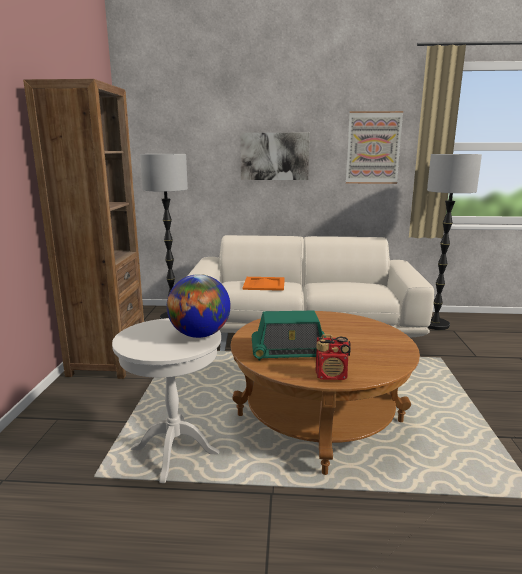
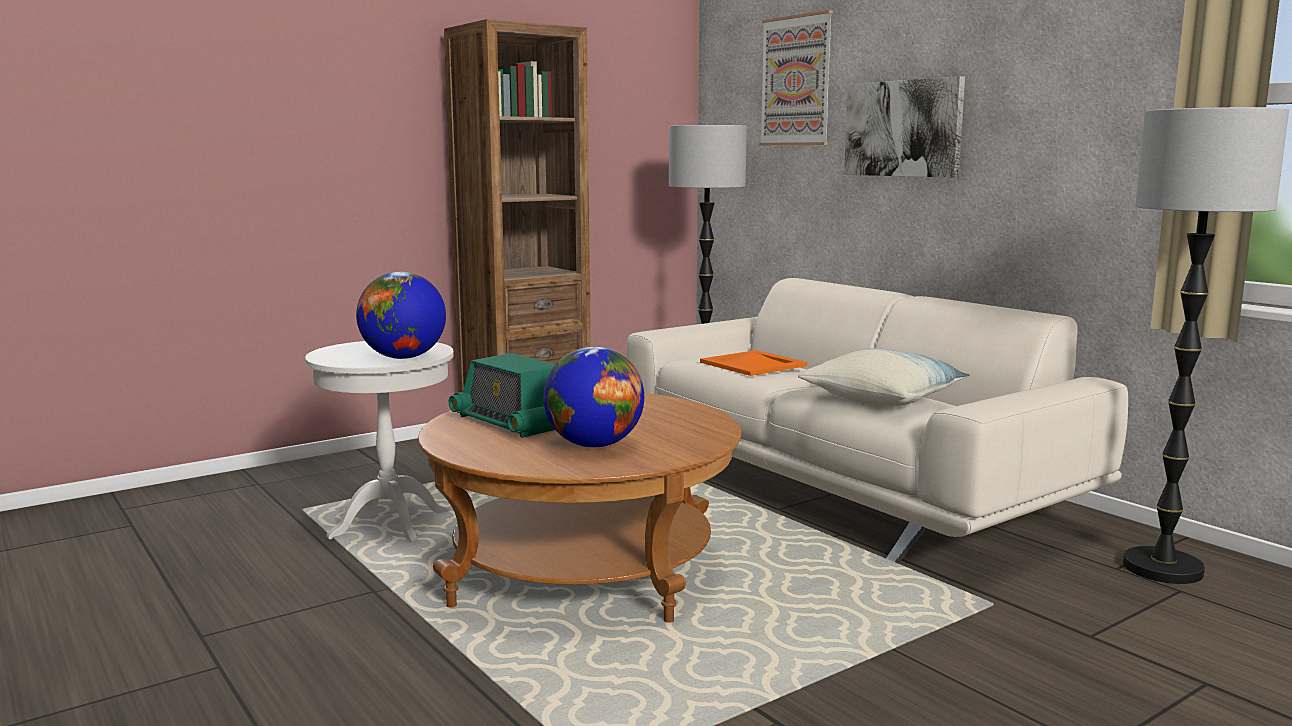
camera: 50 degrees right, 5 degrees down
(332, 376) = (471, 449): radio -> none
(353, 287) = (883, 398): none -> pillow
(361, 348) = (594, 445): none -> globe
(373, 148) = (1092, 104): picture -> picture (796, 81)

